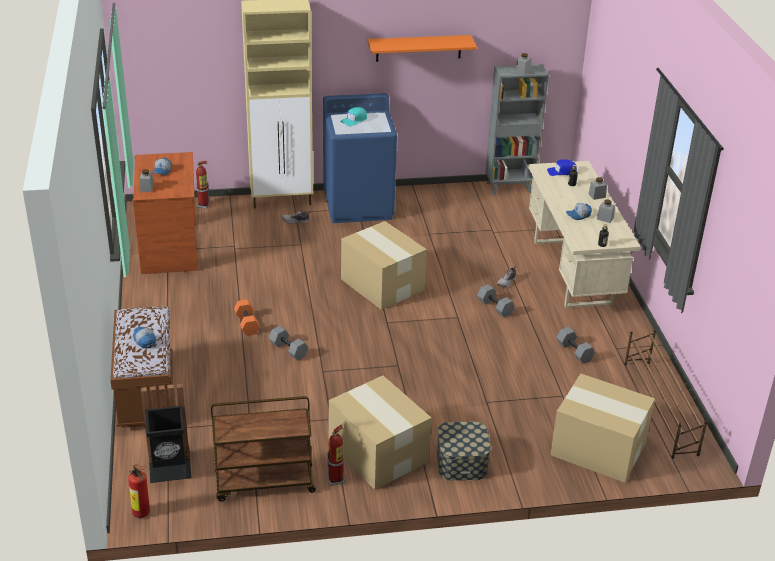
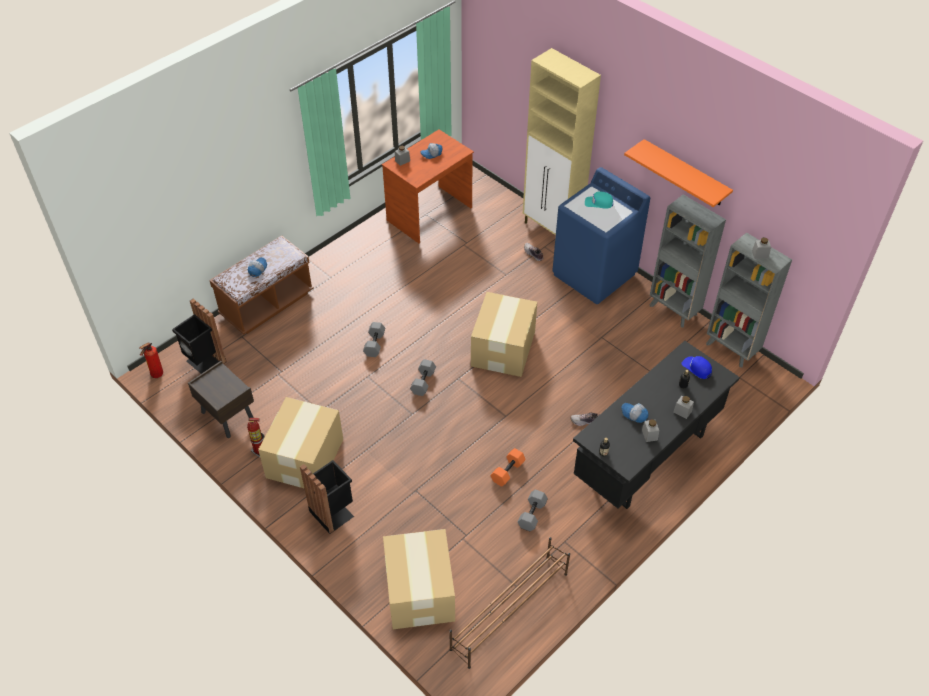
camera: 55 degrees right, 15 degrees up
(203, 205) = (499, 196): fire extinguisher -> none
(246, 324) = (383, 305): orange dumbbell -> orange dumbbell (507, 471)
(264, 483) = (227, 416): brown cart -> brown nightstand
(442, 191) = (674, 310): none -> grey bookcase
(461, 463) = (333, 512): storage box -> black trash can
(494, 307) = (541, 431): grey dumbbell -> grey dumbbell (423, 382)
(573, 272) = (646, 458): beige desk -> black desk

